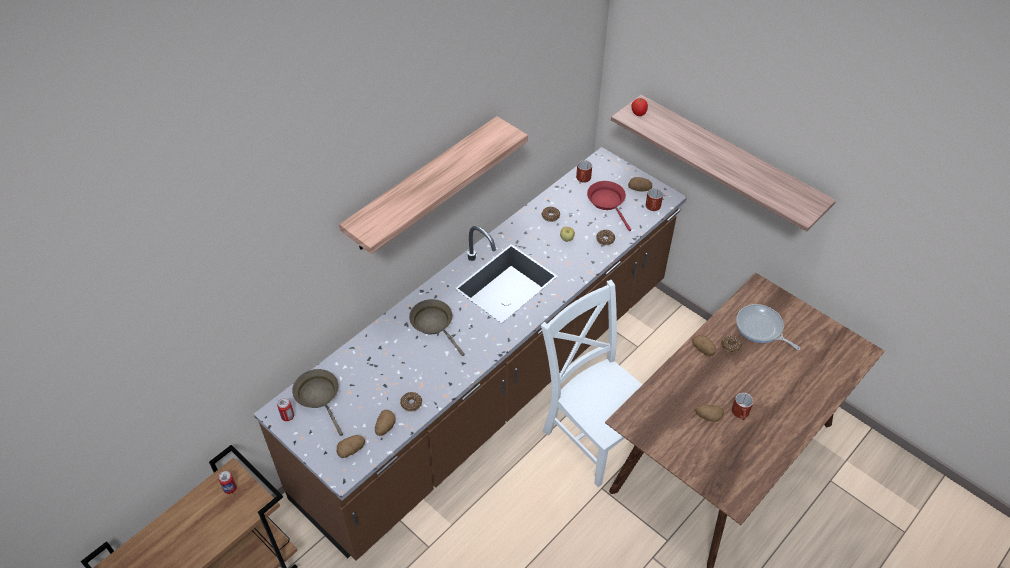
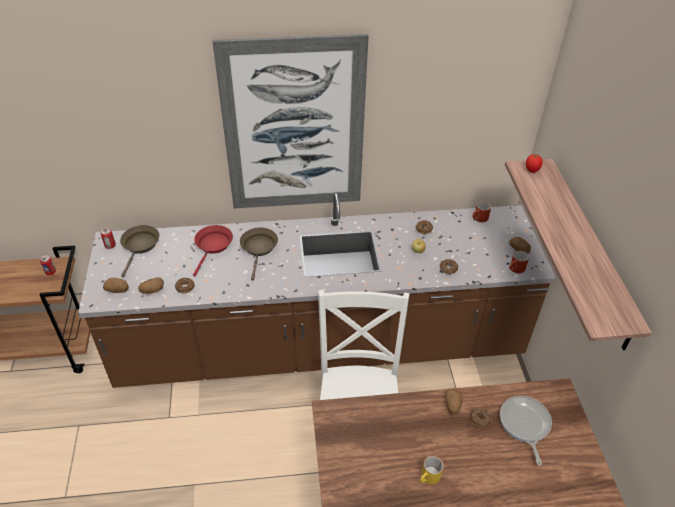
camera: 40 degrees right, 5 degrees down
(423, 185) = (294, 128): shelf -> picture
(608, 202) = (481, 245): red frying pan -> red frying pan (213, 246)
(708, 416) = (397, 458): potato -> none
(741, 414) = (428, 478): red mug -> yellow mug

